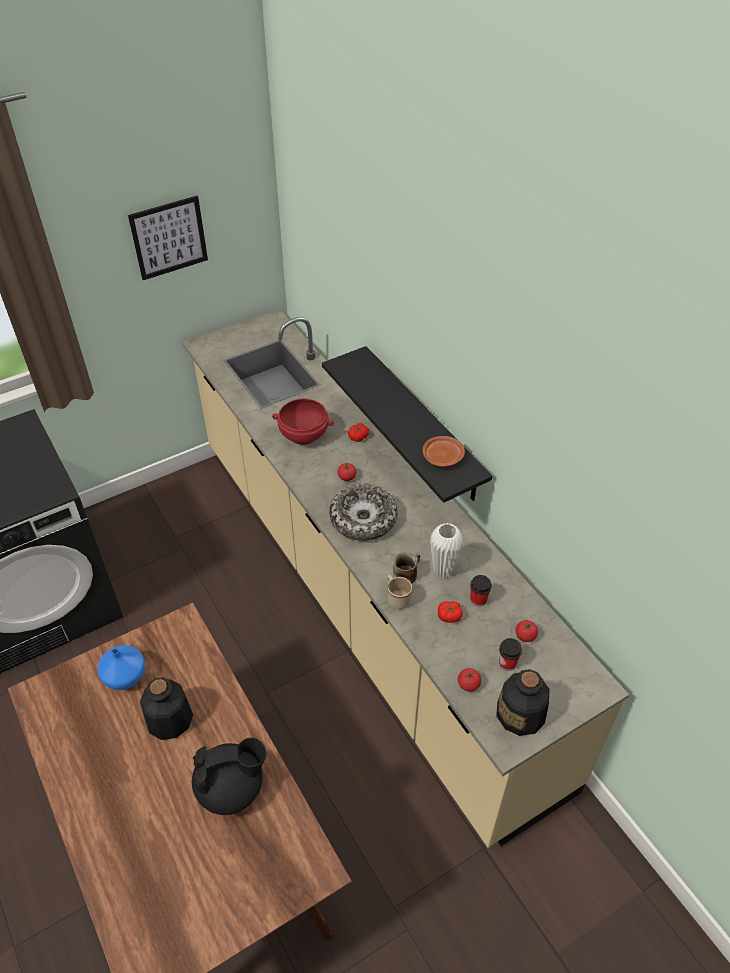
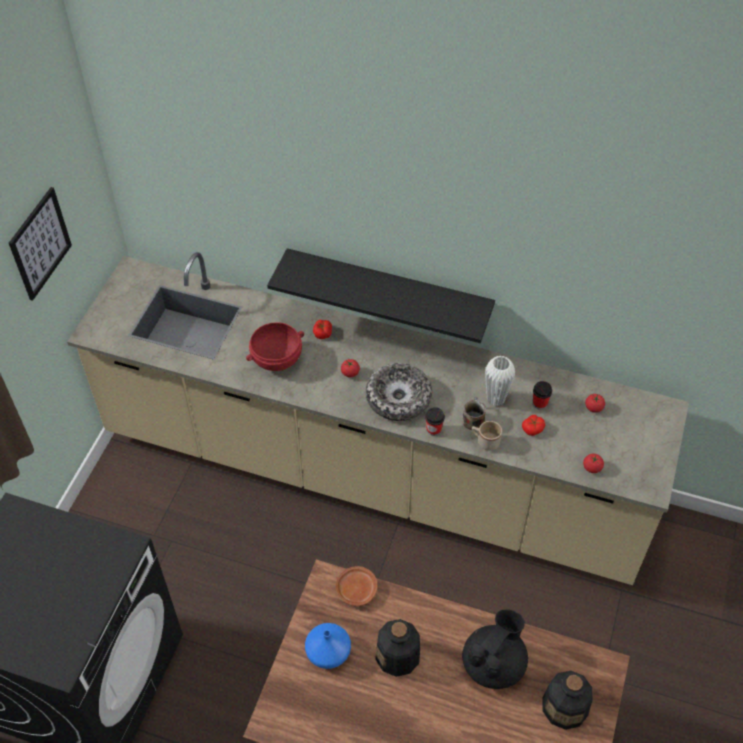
camera: 40 degrees left, 5 degrees up
(443, 456) = (446, 307): brown plate -> brown plate (356, 589)
(507, 663) = (601, 435): cup -> cup (433, 429)
(521, 713) = (641, 462): bottle -> bottle (565, 706)

